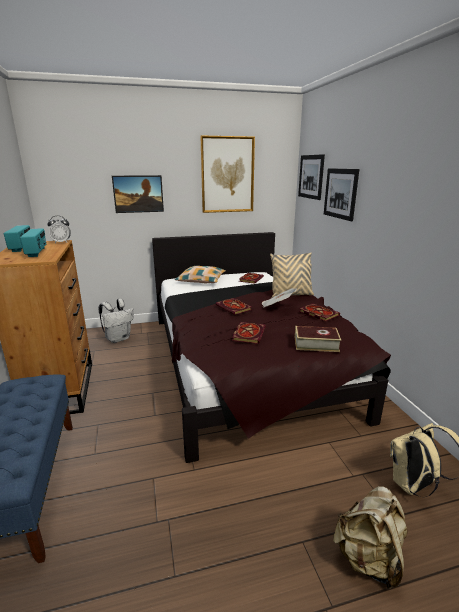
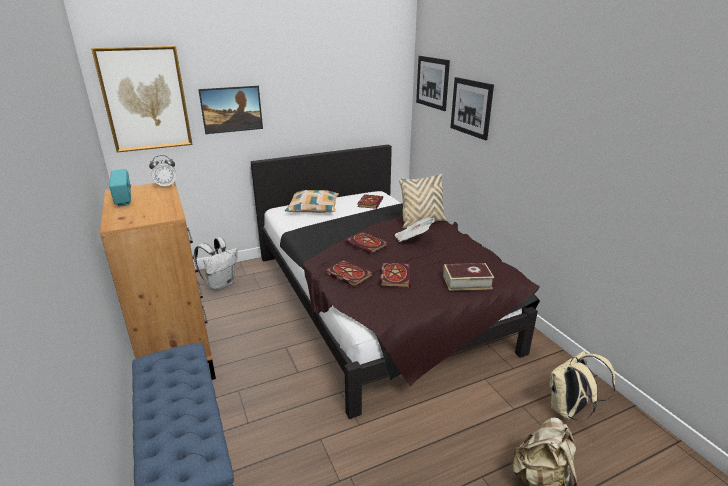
camera: 10 degrees left, 5 degrees up
(37, 252) = (151, 205): radio -> none
(227, 175) = (335, 81): picture -> picture (145, 99)
(317, 313) = (457, 244): book -> book (347, 275)

